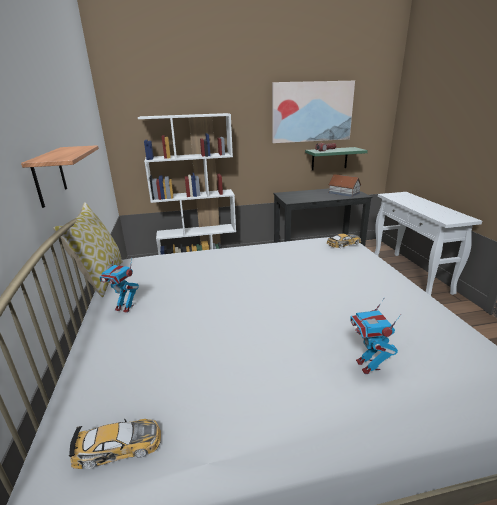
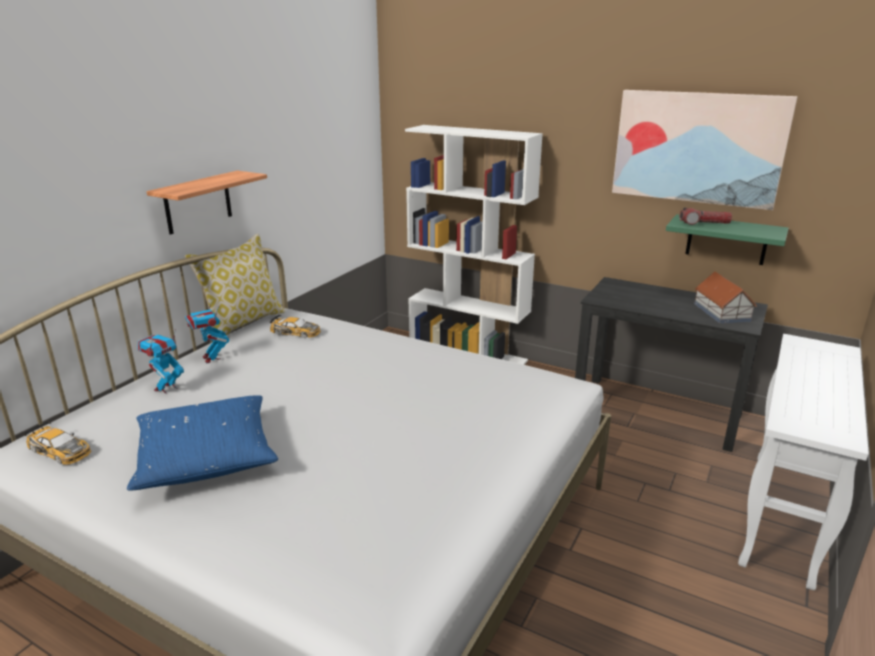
camera: 40 degrees right, 0 degrees up
(258, 366) = (206, 456): none -> blue pillow
(344, 243) = (541, 388): toy car -> toy car (296, 332)
(368, 366) = (277, 510): toy robot -> toy robot (166, 388)

